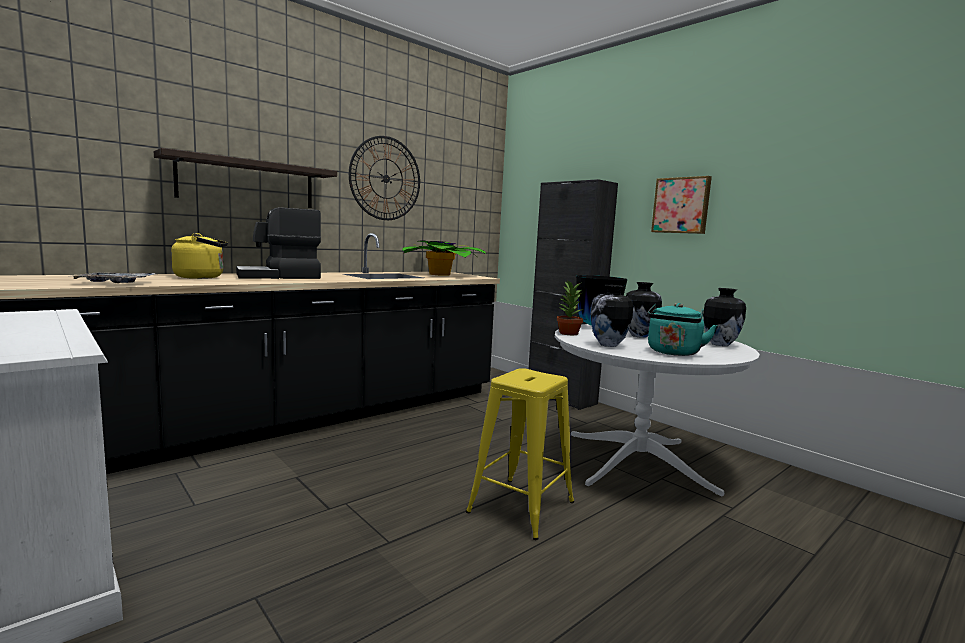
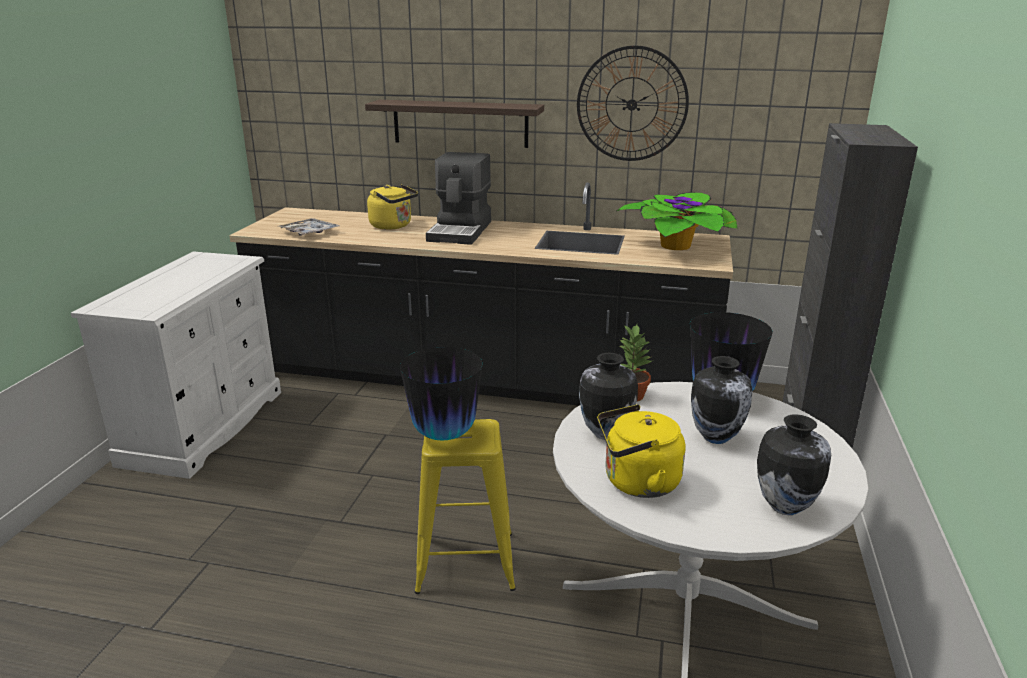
camera: 55 degrees right, 15 degrees up
(279, 276) = (461, 231): coffee machine -> coffee machine turned 105 degrees counterclockwise
(522, 380) = (444, 435): none -> vase
(673, 353) = (637, 483): turquoise kettle -> yellow kettle
(681, 205) = (959, 224): picture -> none

